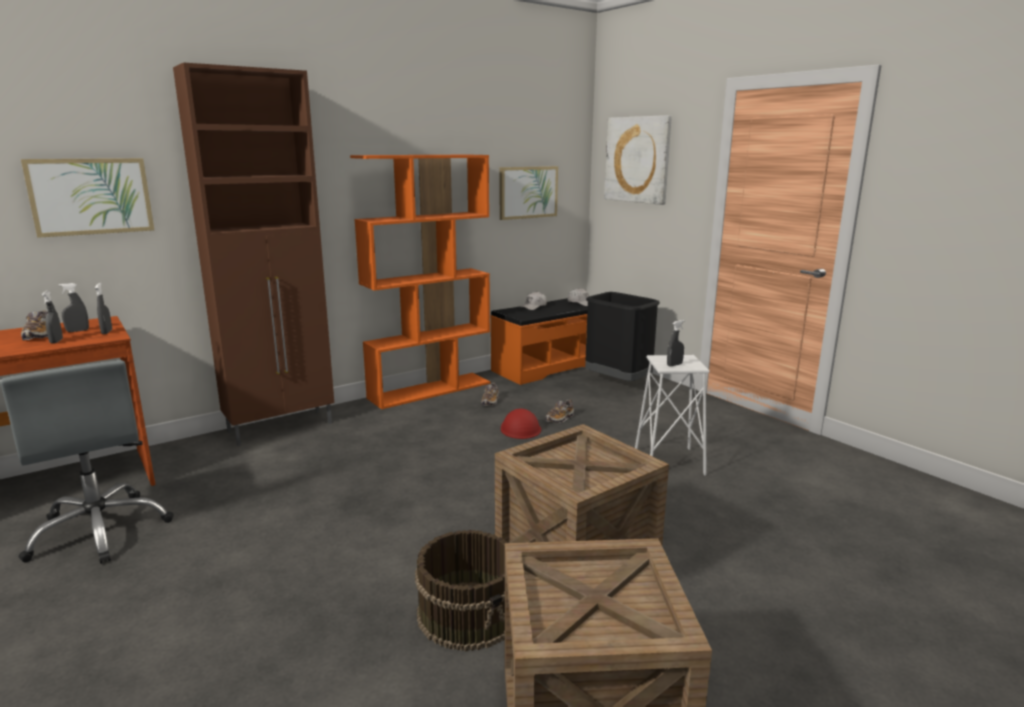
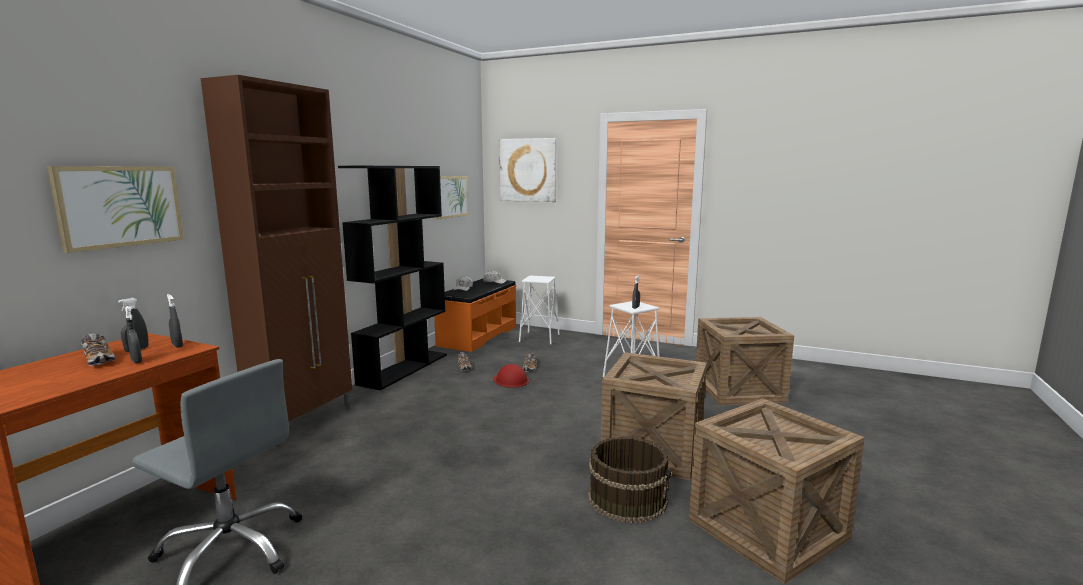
camera: 30 degrees left, 5 degrees down
(430, 390) = (404, 368): orange bookcase -> black bookcase
(618, 382) = (539, 338): black trash can -> white stool
(810, 517) = (738, 390): none -> crate

